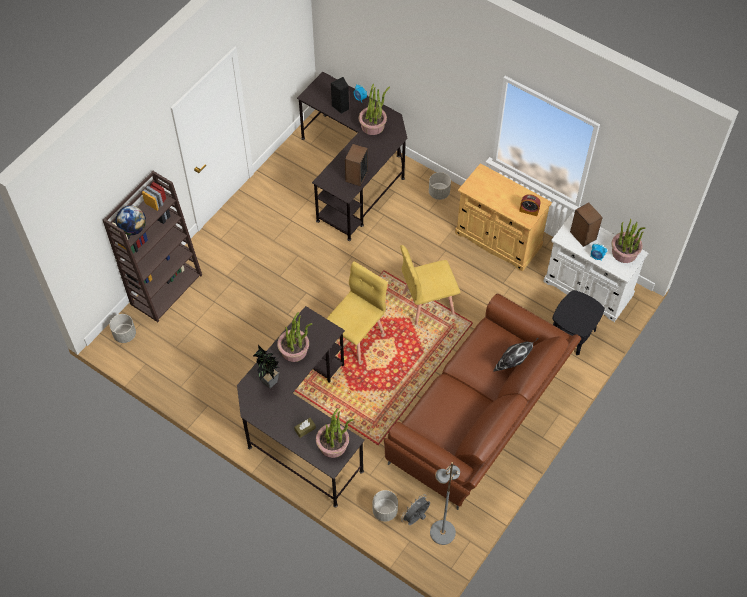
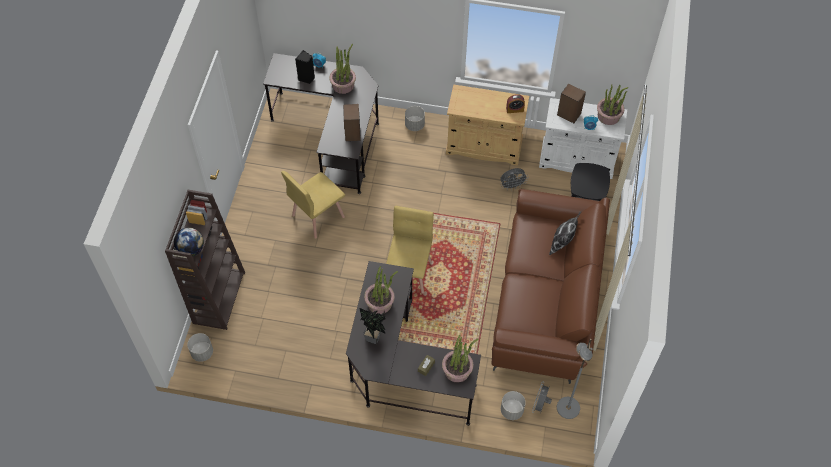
camera: 25 degrees left, 0 degrees up
(427, 303) = (454, 221): yellow chair -> yellow chair (317, 216)
(505, 290) = (512, 186): none -> grey fan

